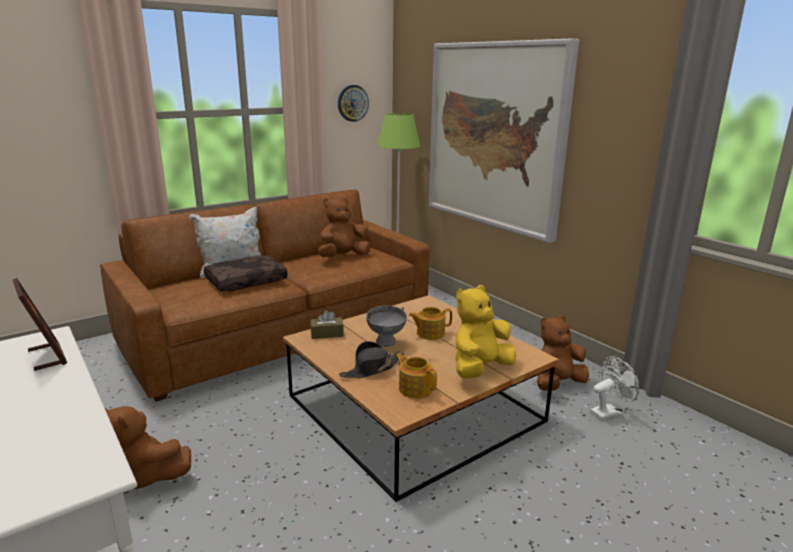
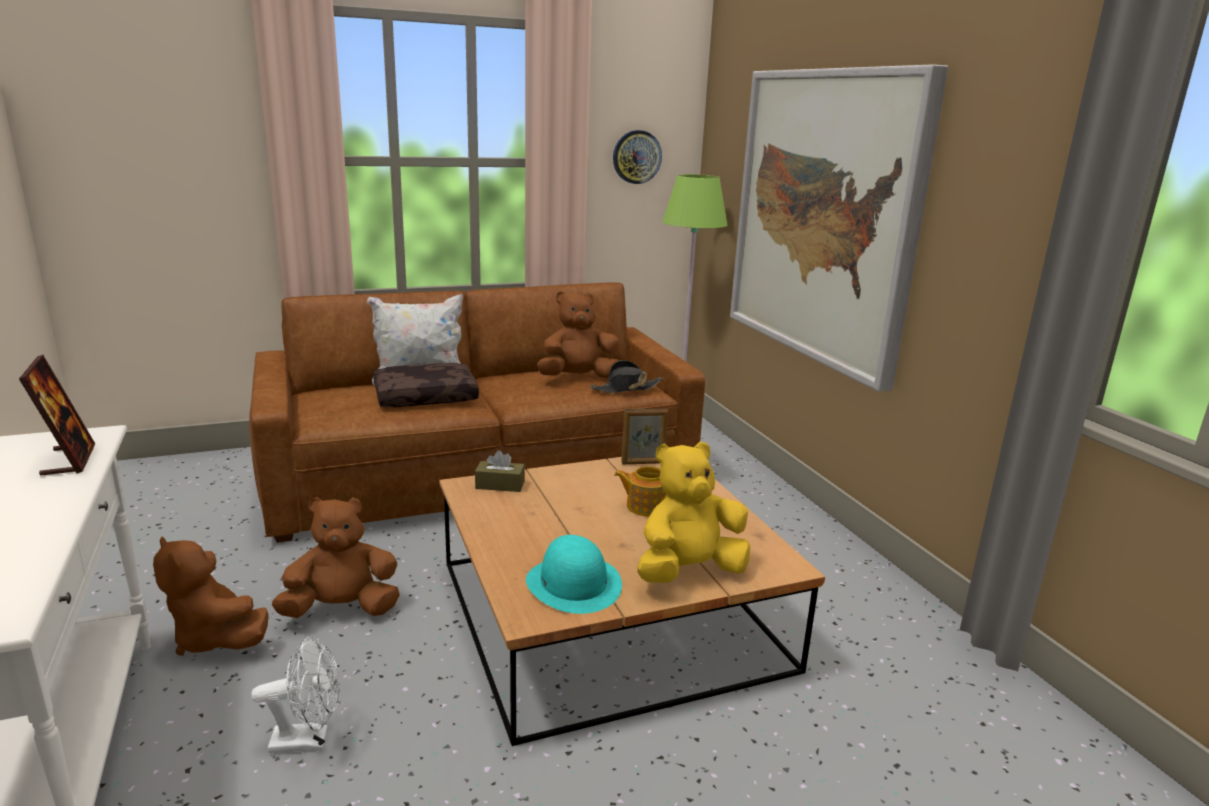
camera: 15 degrees right, 0 degrees up
(372, 369) = (531, 544): black hat -> black hat (626, 388)
(386, 343) = (574, 511): grey bowl -> none
(411, 307) = (643, 463): none -> picture frame
(415, 388) = (574, 584): teapot -> turquoise hat
(557, 384) = (851, 617): brown plush toy -> brown plush toy (342, 609)
(609, 412) = (917, 678): white fan -> white fan (309, 740)

